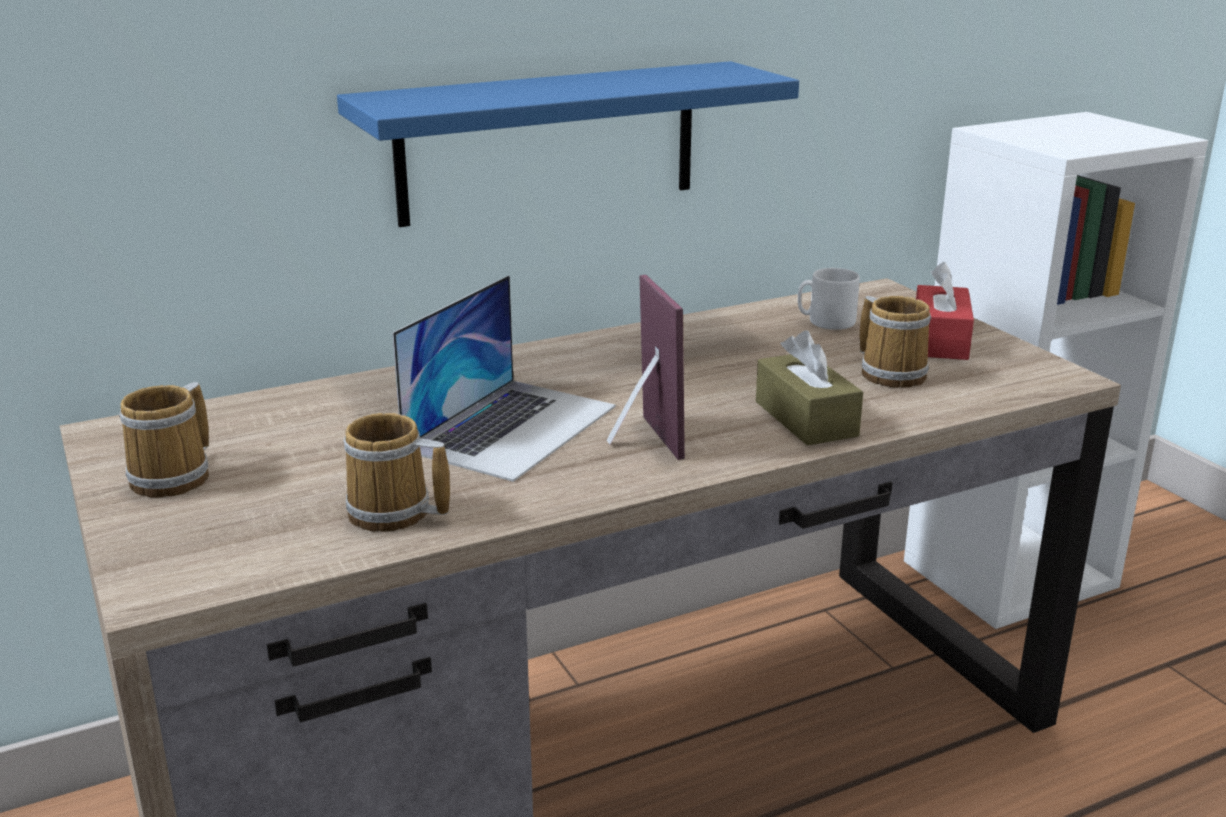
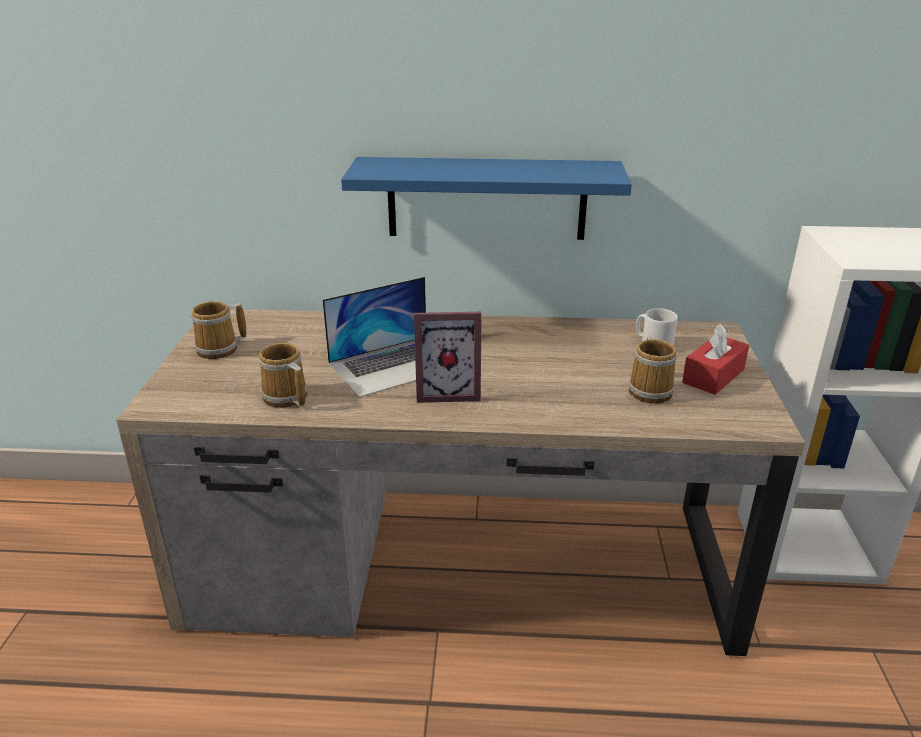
camera: 30 degrees right, 5 degrees up
(637, 441) = (448, 392): picture frame -> picture frame turned 75 degrees clockwise
(806, 419) = (558, 406): brown tissue box -> none

